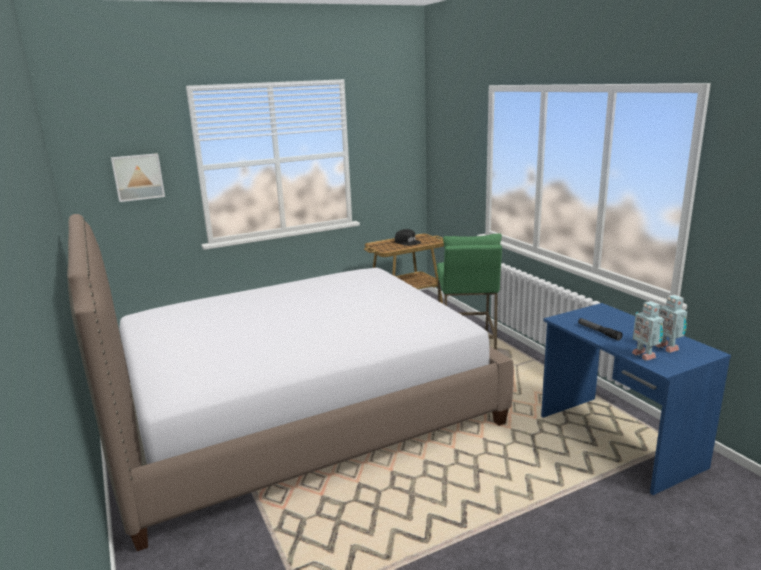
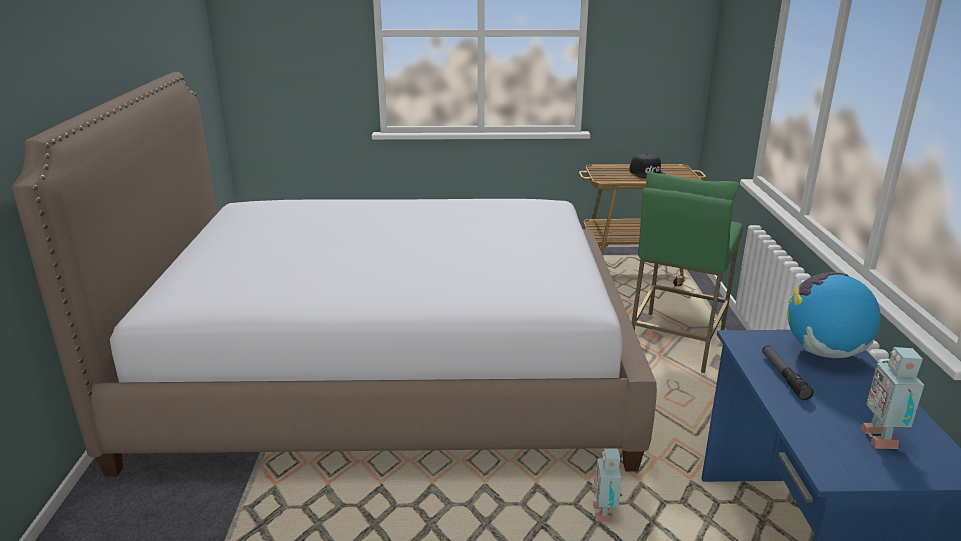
camera: 25 degrees right, 5 degrees up
(138, 177) = (302, 37): picture -> none
(604, 316) = (824, 352): none -> globe
(644, 355) = (822, 438): toy robot -> toy robot (605, 513)

